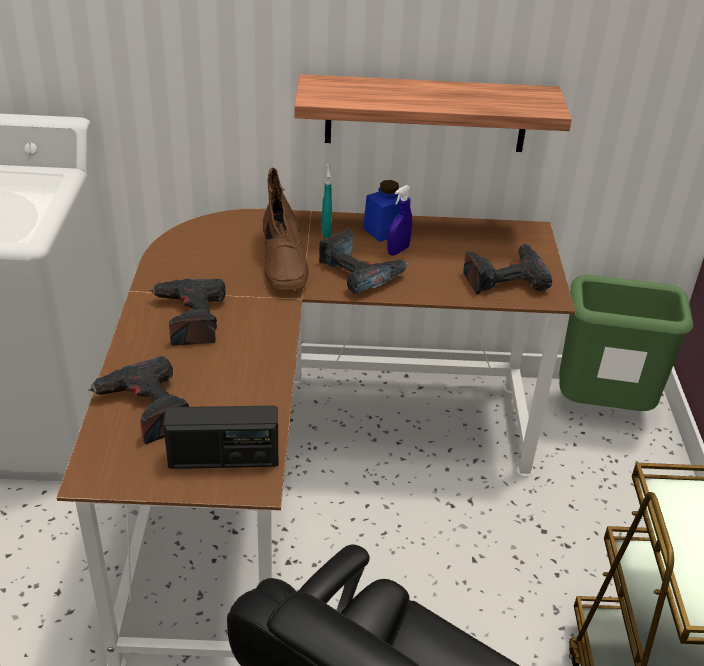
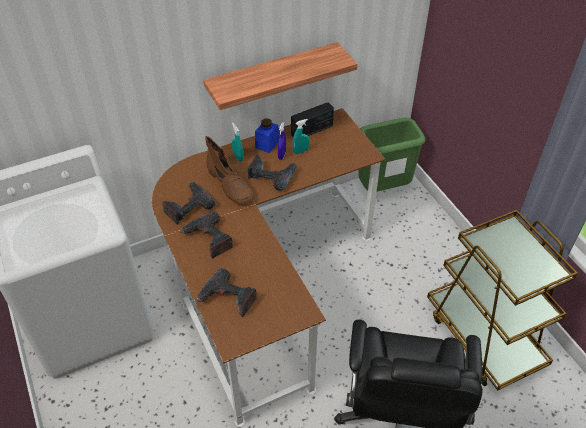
camera: 25 degrees left, 10 degrees up
(223, 459) = (284, 307): radio -> radio (312, 130)
(433, 255) = (300, 151): none -> turquoise spray bottle
(504, 278) = (342, 152): power drill -> power drill (188, 207)

